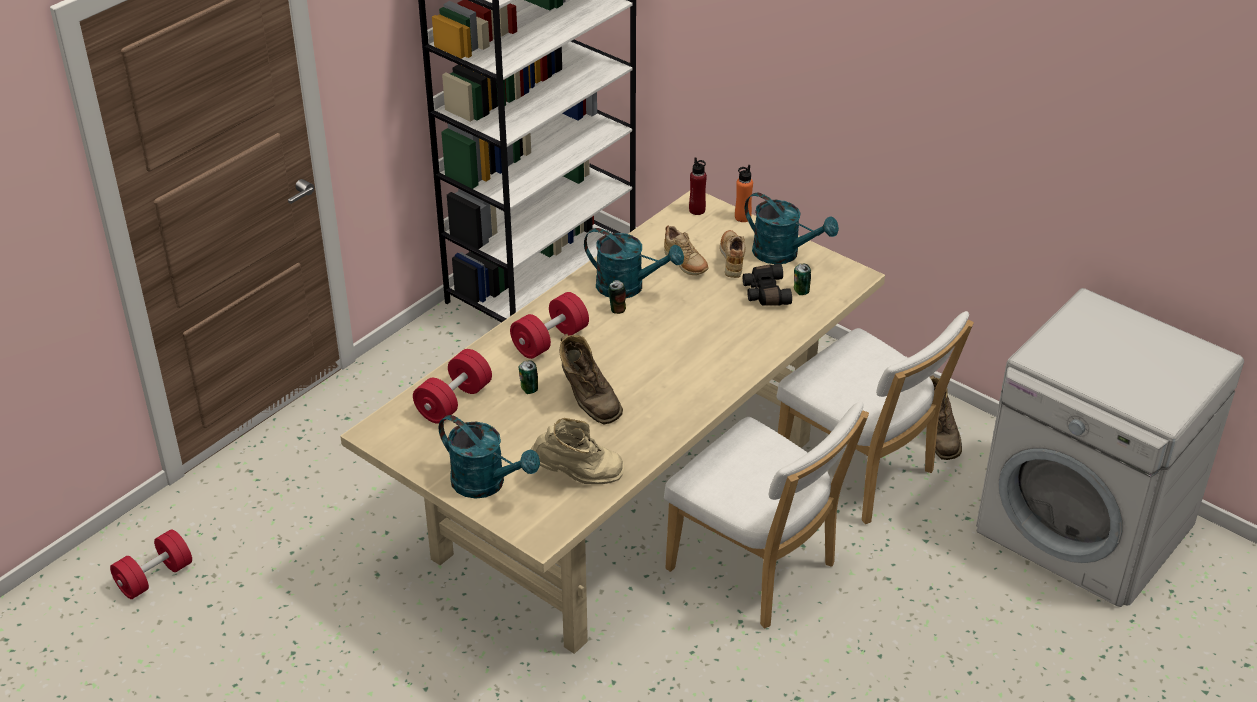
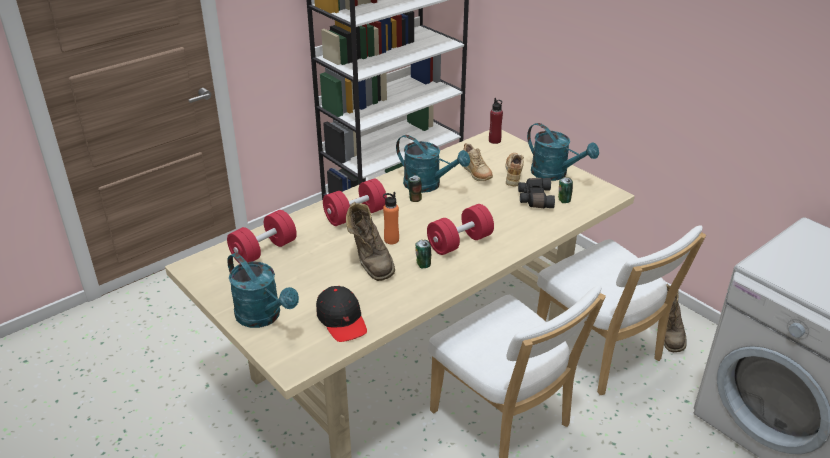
camera: 10 degrees right, 5 degrees down
(155, 577) = (46, 366): red dumbbell -> red dumbbell (460, 242)
(529, 389) = (326, 248): can -> can (423, 265)
(578, 477) = (342, 320): beige boot -> black cap
(742, 217) = (528, 148): orange bottle -> orange bottle (391, 240)

